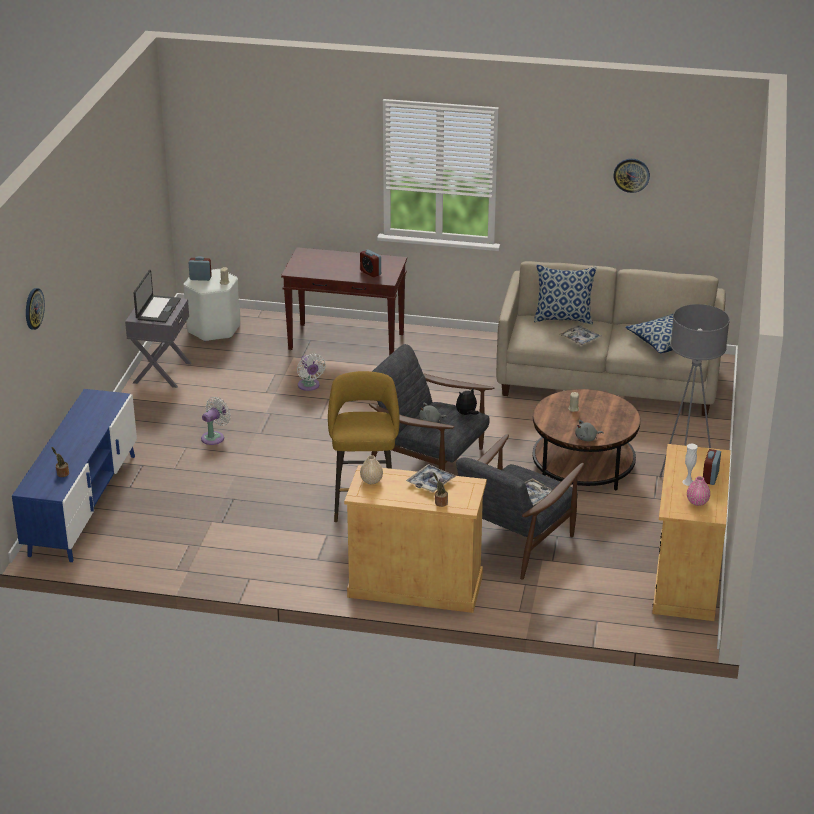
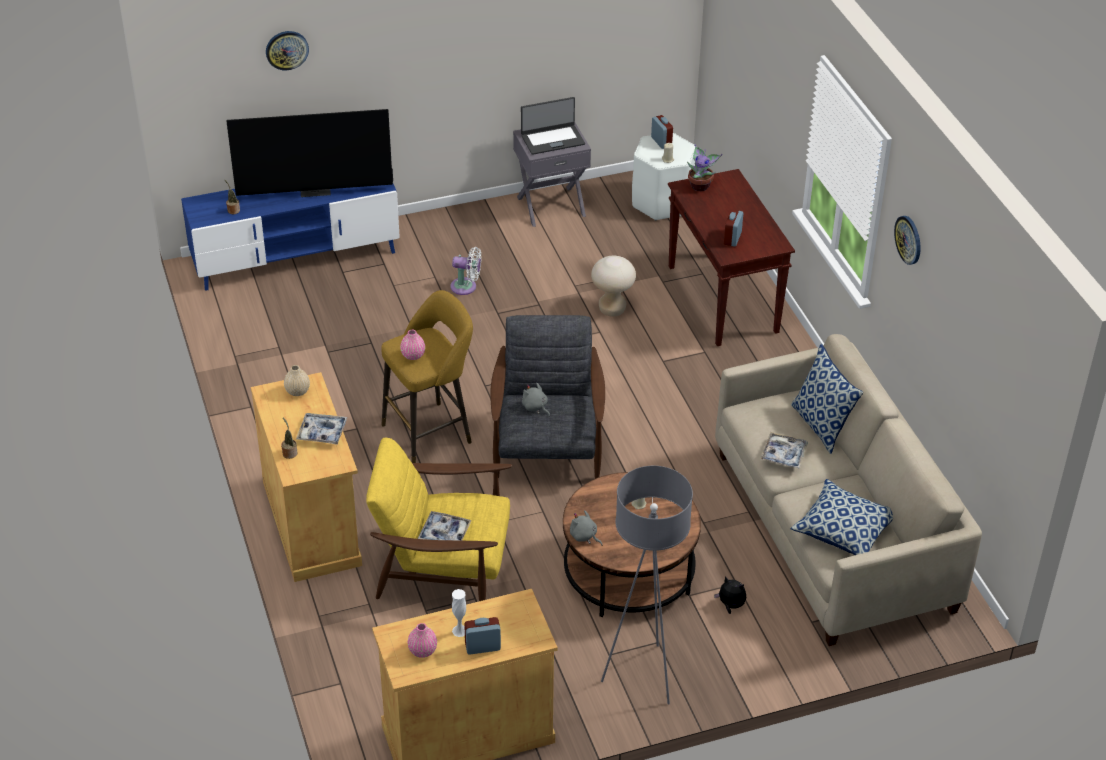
camera: 60 degrees right, 10 degrees up
(84, 428) = (315, 190): none -> television
(299, 265) = (700, 185): none -> potted plant
(309, 386) = (612, 309): white fan -> beige stool
(367, 428) = (413, 355): none -> pink vase
(466, 414) = (570, 428): plush toy -> plush toy (730, 605)
(513, 539) = (443, 566): grey armchair -> yellow armchair
(631, 175) = (964, 317): wall clock -> wall clock (908, 239)

